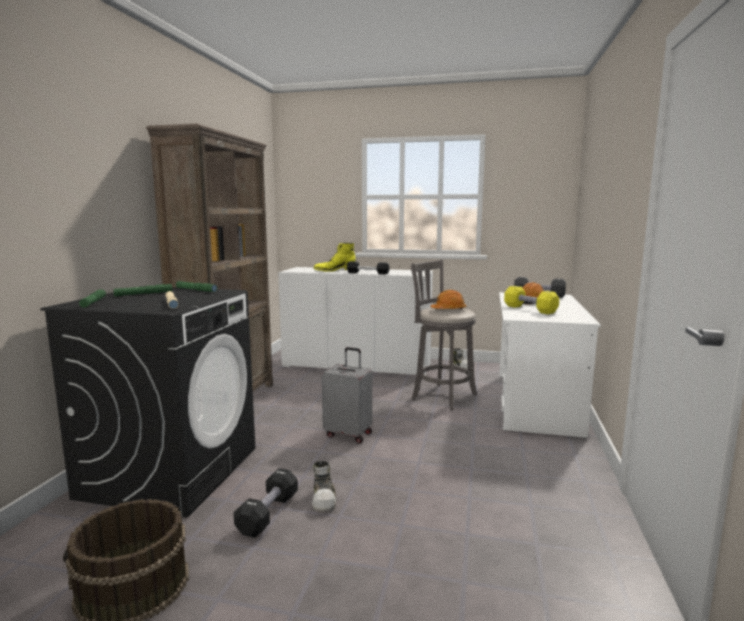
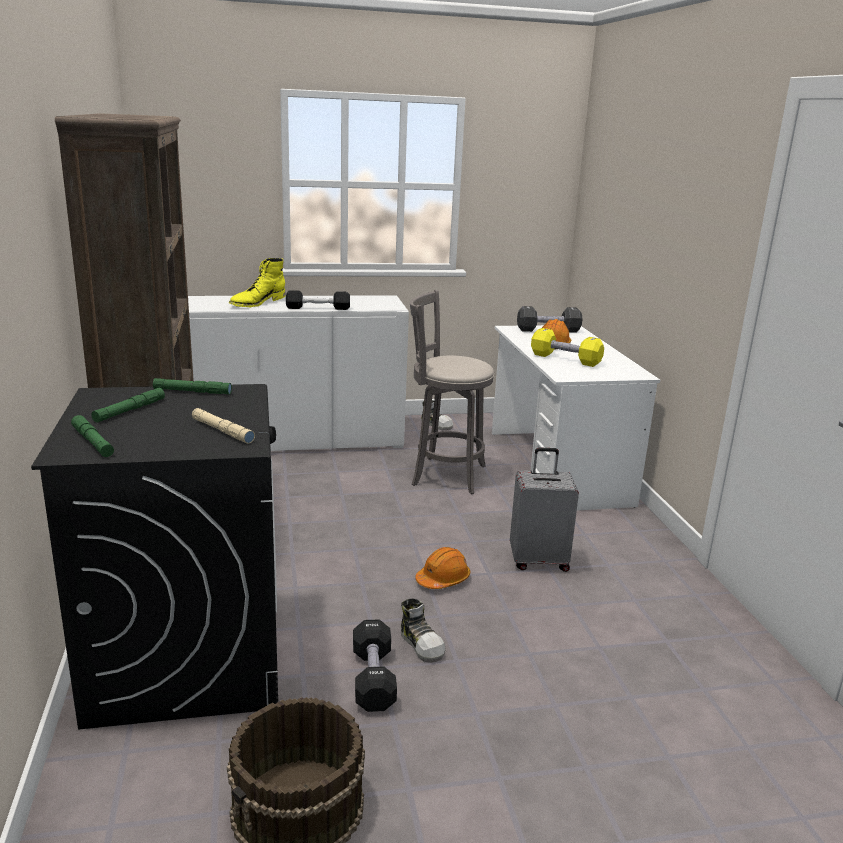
camera: 25 degrees left, 10 degrees up
(349, 434) = (376, 551): grey suitcase -> grey suitcase (538, 561)
(448, 310) = (459, 363): orange hard hat -> orange hard hat (443, 579)

